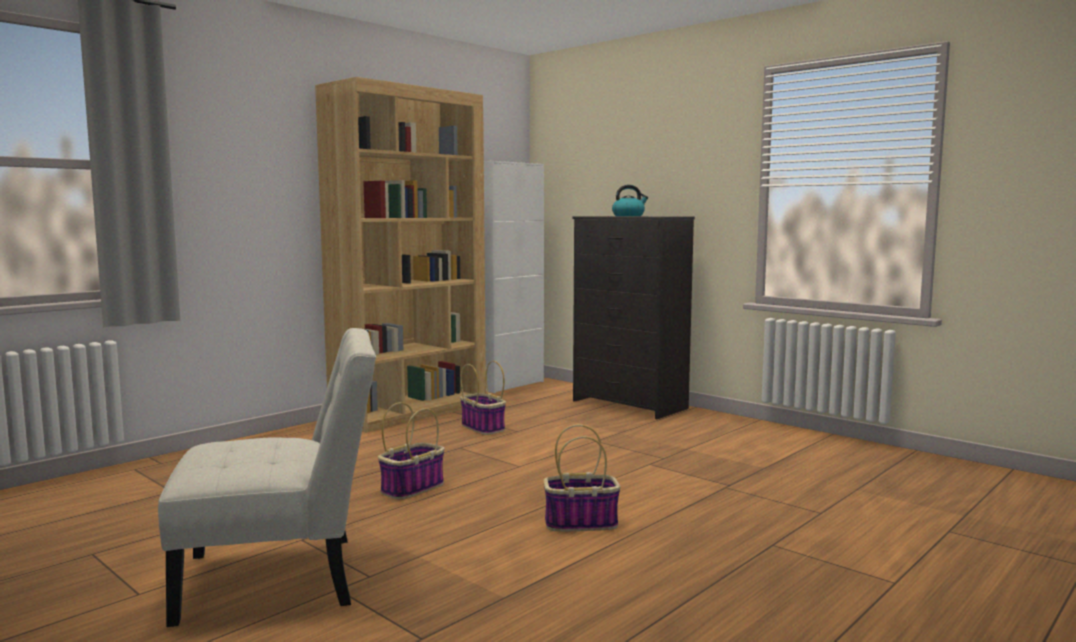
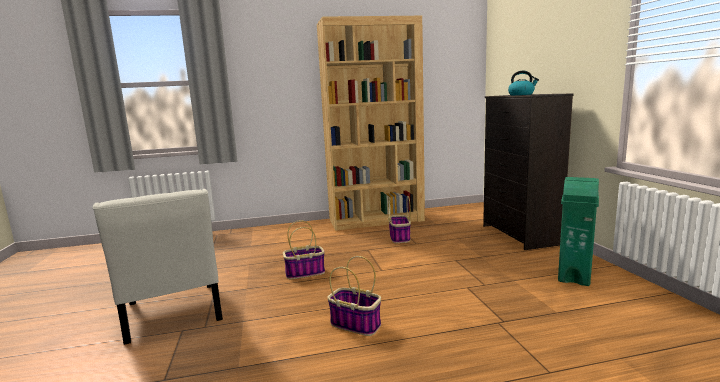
camera: 35 degrees right, 5 degrees up
(282, 578) = (173, 315): white chair -> white chair turned 45 degrees clockwise
(508, 385) = (458, 208): white cabinet -> none
(737, 434) = (574, 275): none -> green trash can

